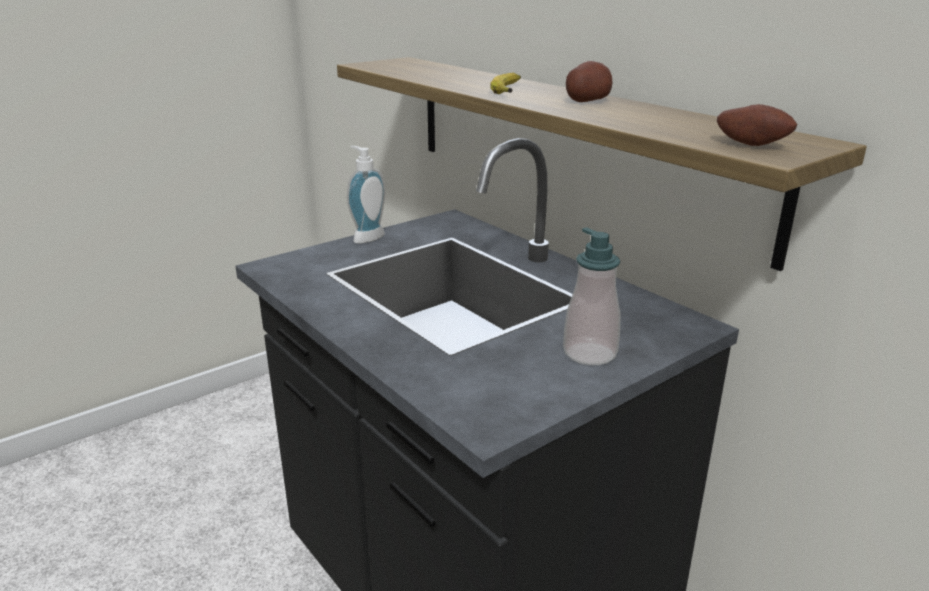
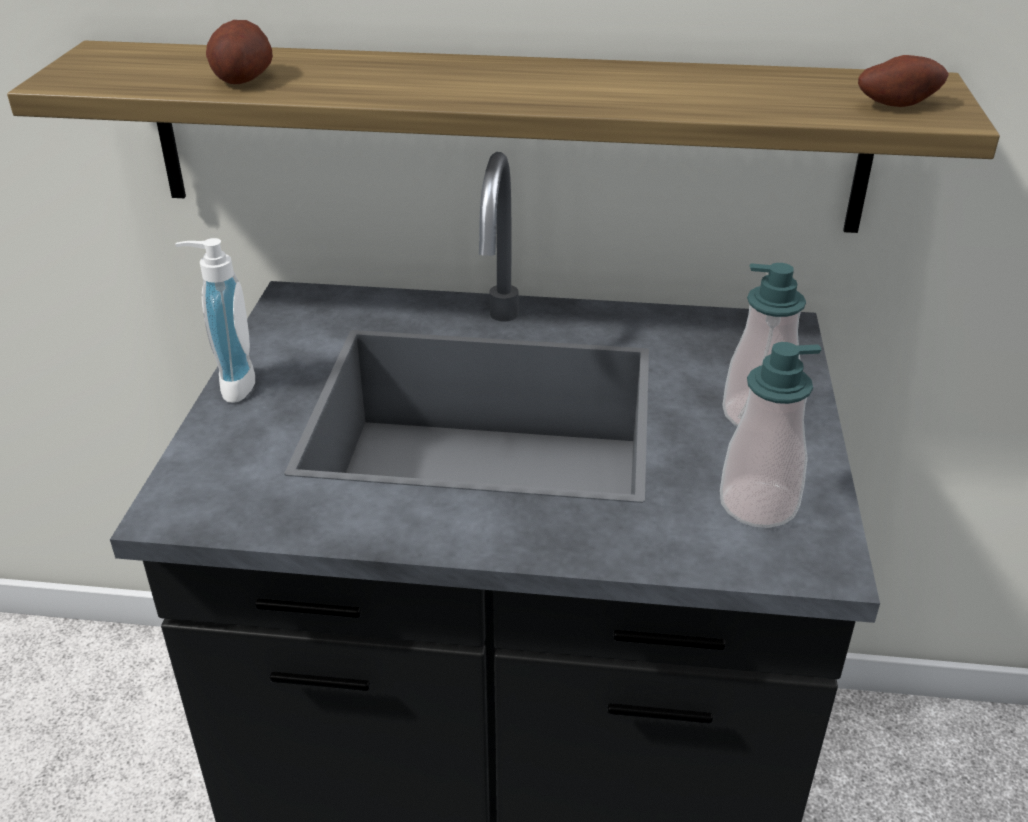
camera: 45 degrees left, 10 degrees up
(506, 386) = (758, 504): none -> soap dispenser
(508, 90) = (445, 83): banana -> none
(587, 101) = (585, 77): potato -> potato (242, 78)

